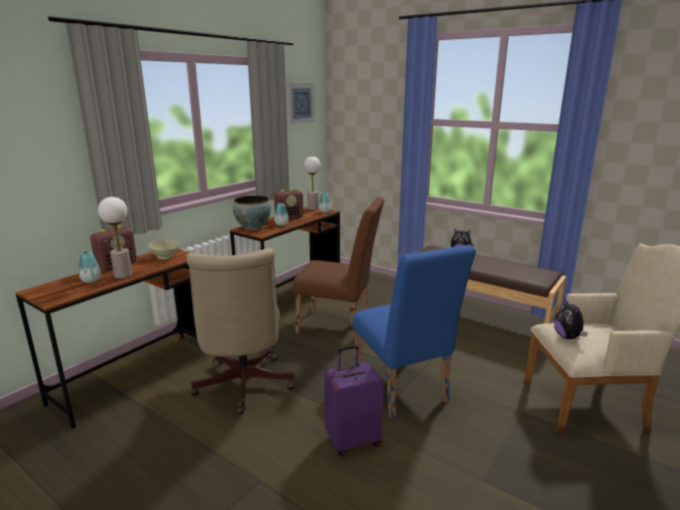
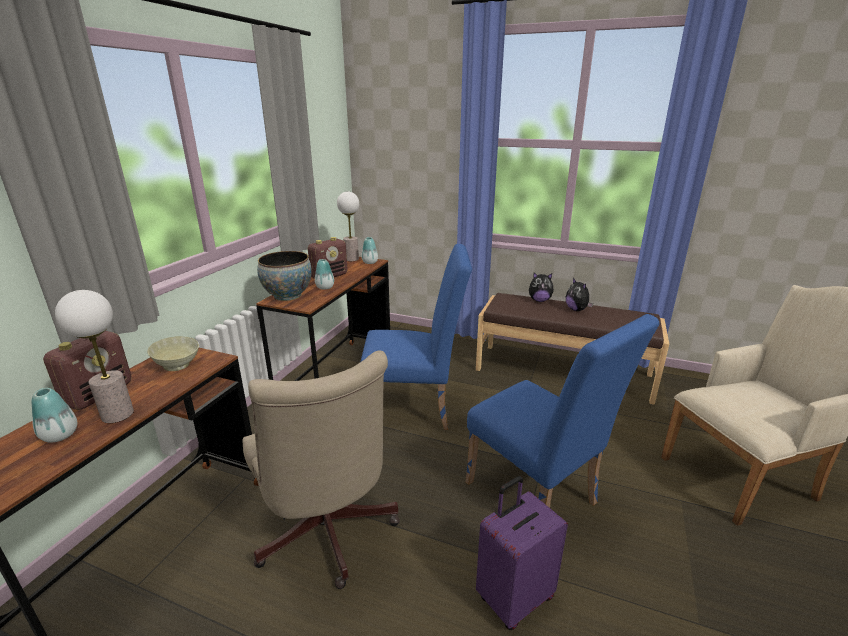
camera: 15 degrees left, 5 degrees up
(300, 103) = (320, 119): picture -> none
(339, 326) = (415, 410): brown chair -> blue chair
(567, 337) = (736, 408): plush toy -> plush toy (577, 310)

